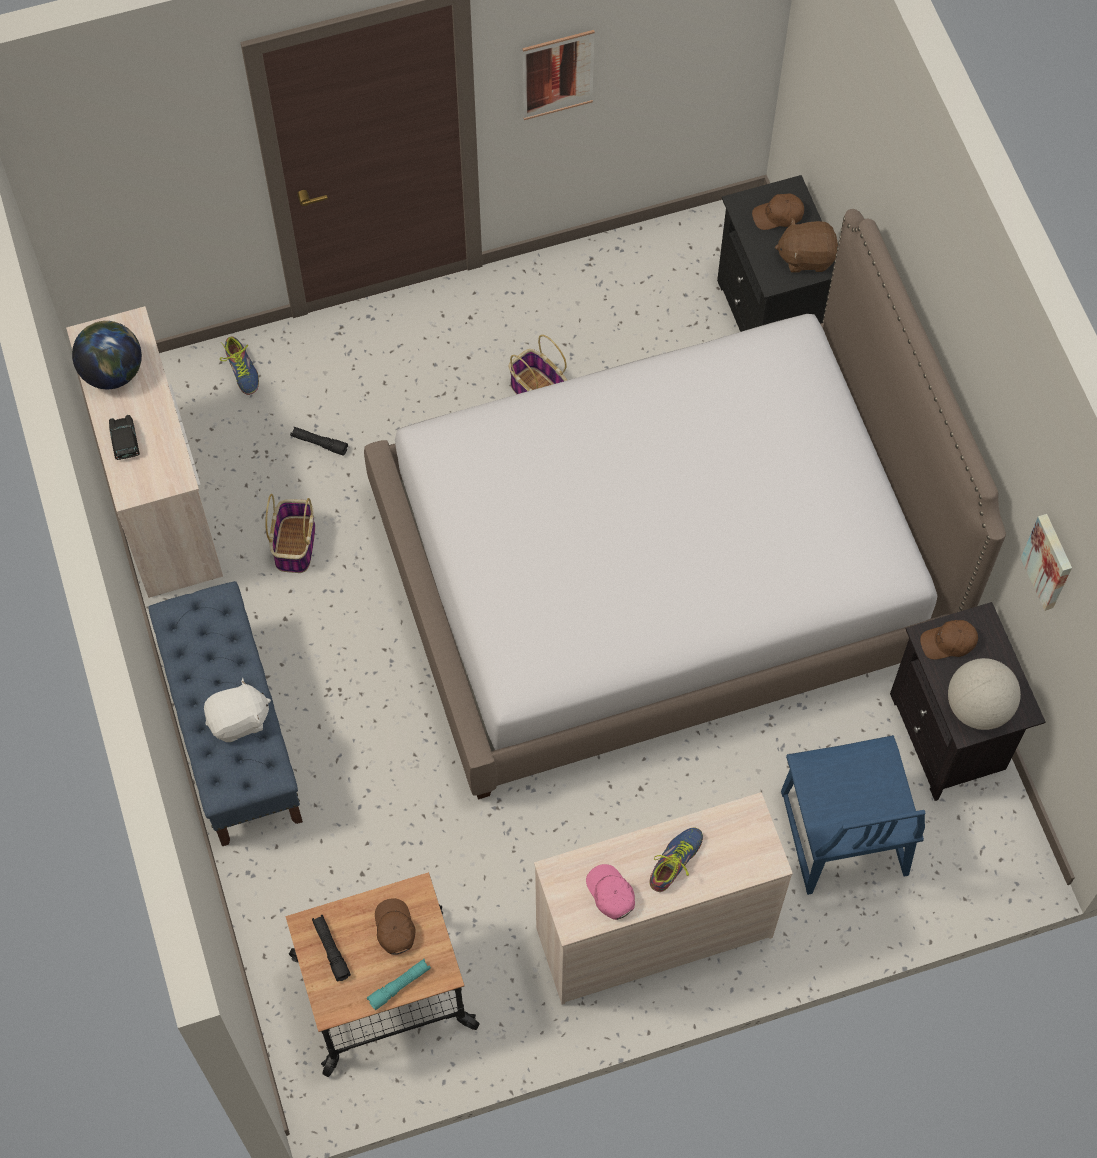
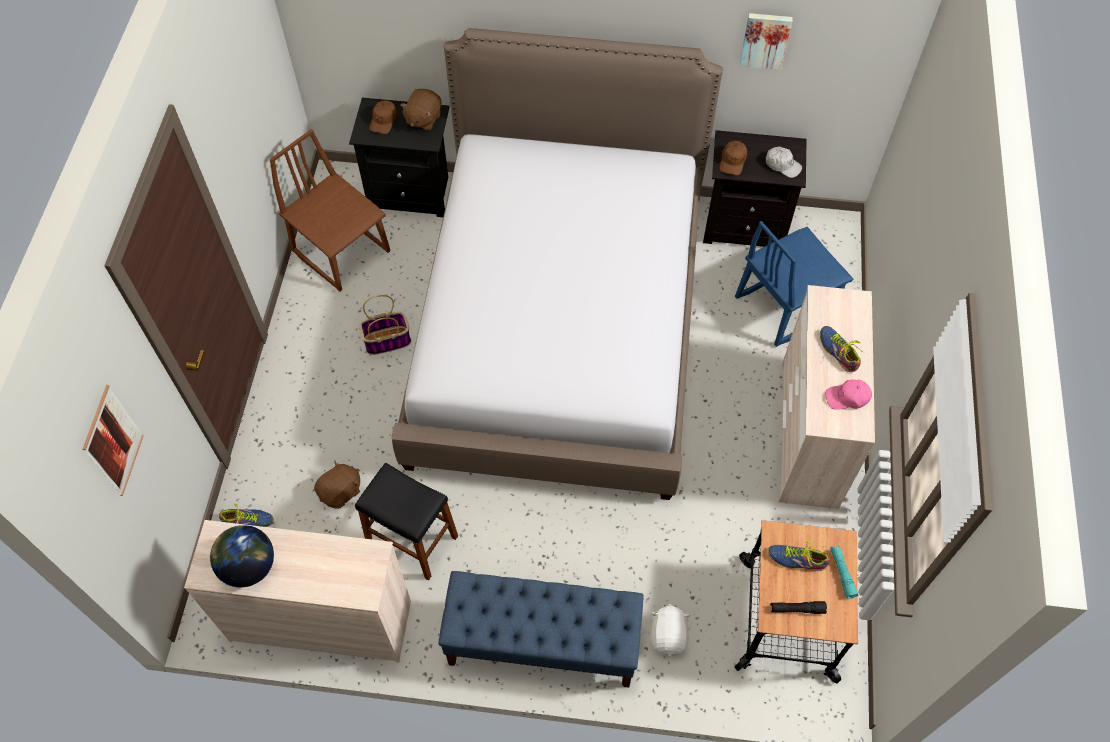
camera: 65 degrees left, 5 degrees down
(125, 442) = (318, 581): black toy car -> none
(239, 720) = (571, 611): white plush toy -> white plush toy (668, 635)
(295, 544) = (412, 540): basket -> black stool
(319, 443) = (341, 492): black flashlight -> brown plush toy
(394, 928) = (797, 559): brown cap -> shoe
(558, 74) = (231, 146): picture -> picture (113, 441)
(639, 283) = (342, 251): none -> brown chair
(842, 834) = (784, 305): blue chair -> blue chair turned 135 degrees clockwise
(978, 707) = (782, 165): globe -> white cap

